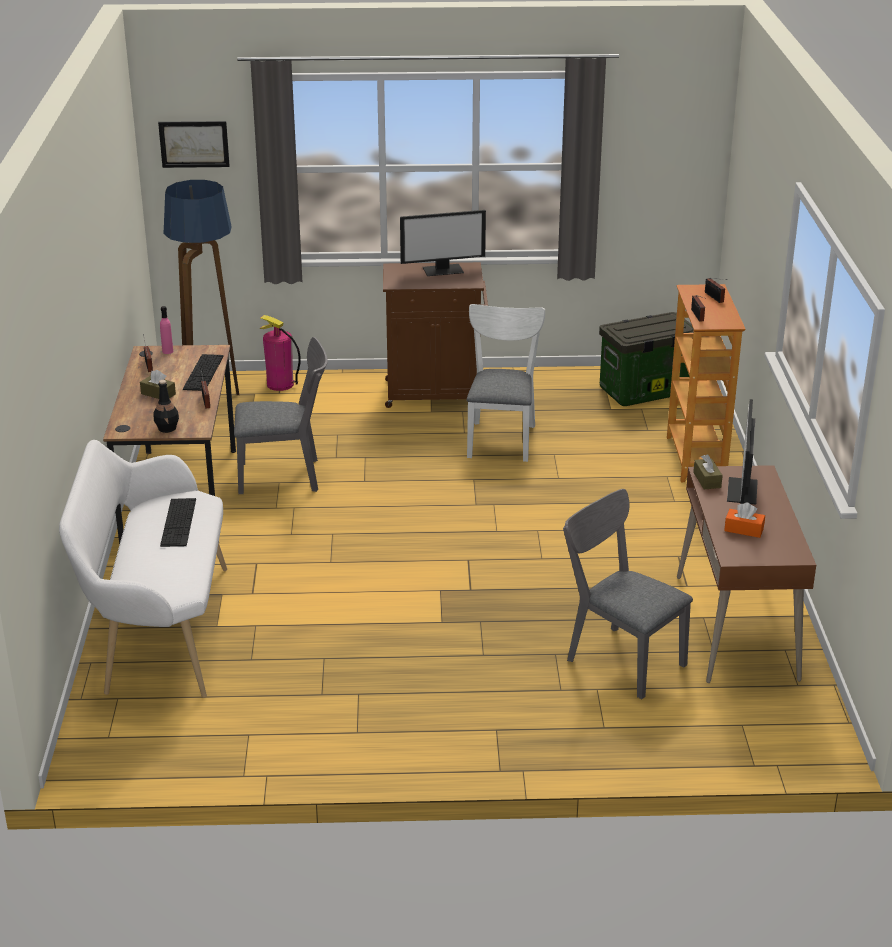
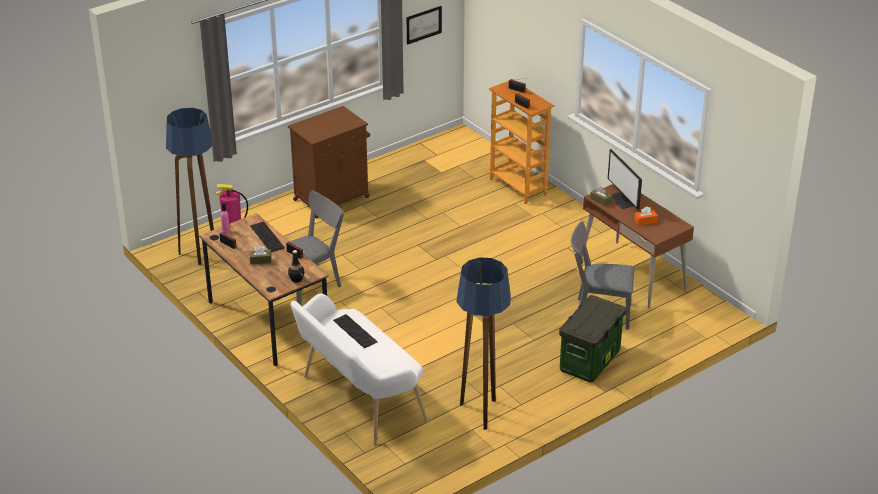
camera: 35 degrees left, 5 degrees up
(194, 144) = (160, 85): picture -> picture (423, 24)
(286, 720) = (481, 414): none -> floor lamp
(443, 270) = (329, 118): monitor -> none
(501, 437) = (403, 213): white chair -> none
(644, 392) = (447, 154): storage box -> storage box (590, 362)

